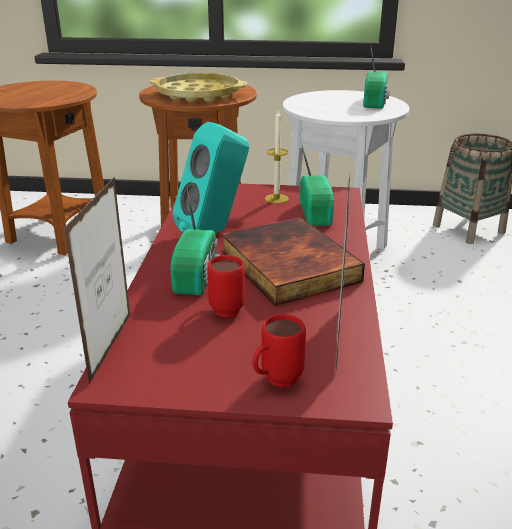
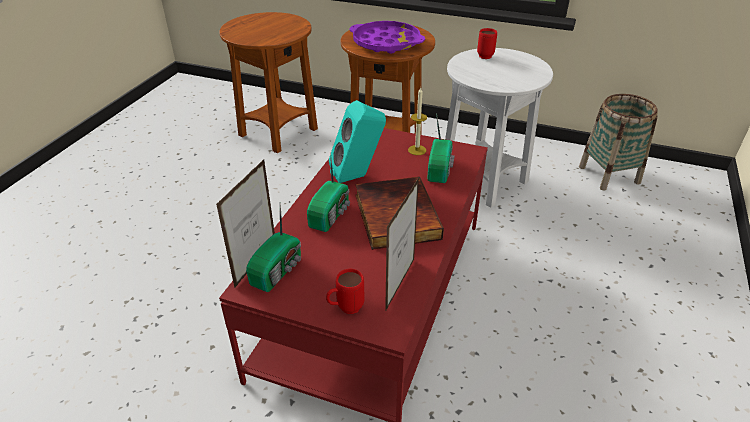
camera: 15 degrees right, 10 degrees up
(198, 94) = (386, 43): yellow tray -> purple tray
(226, 307) = (338, 244): red mug -> red mug (485, 55)
(376, 102) = (526, 68): radio -> radio (278, 270)

